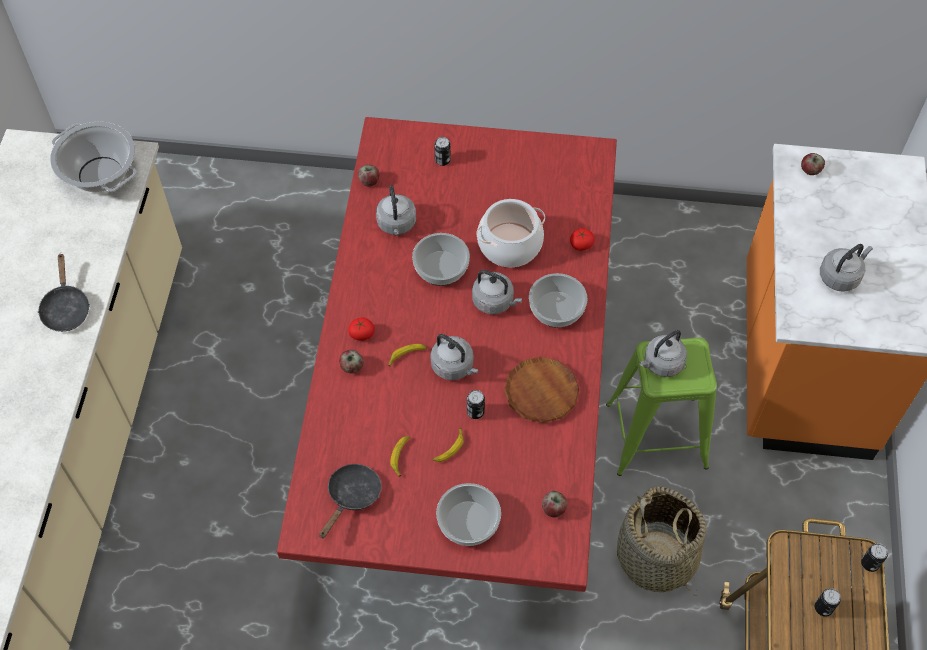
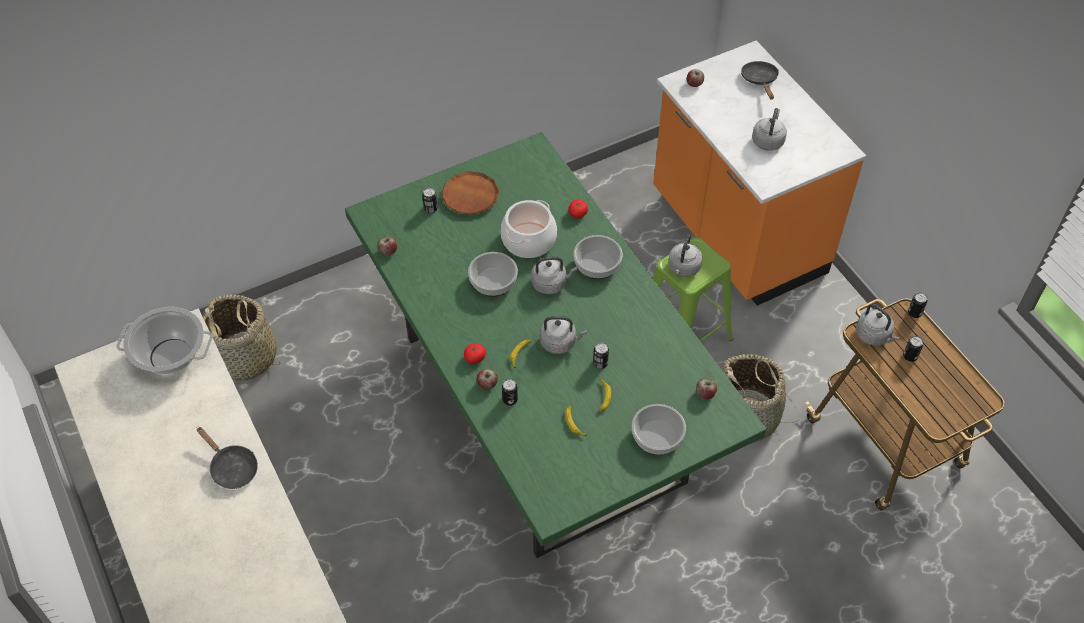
camera: 35 degrees left, 5 degrees down
(240, 215) = (246, 358): none -> basket
(352, 496) = (563, 470): black frying pan -> black frying pan (760, 80)
(360, 395) = (510, 399): none -> can
(397, 225) = (435, 270): grey kettle -> grey kettle (874, 336)
(463, 418) = (541, 405): red dining table -> green dining table
(541, 392) = (633, 325): brown plate -> brown plate (470, 196)

